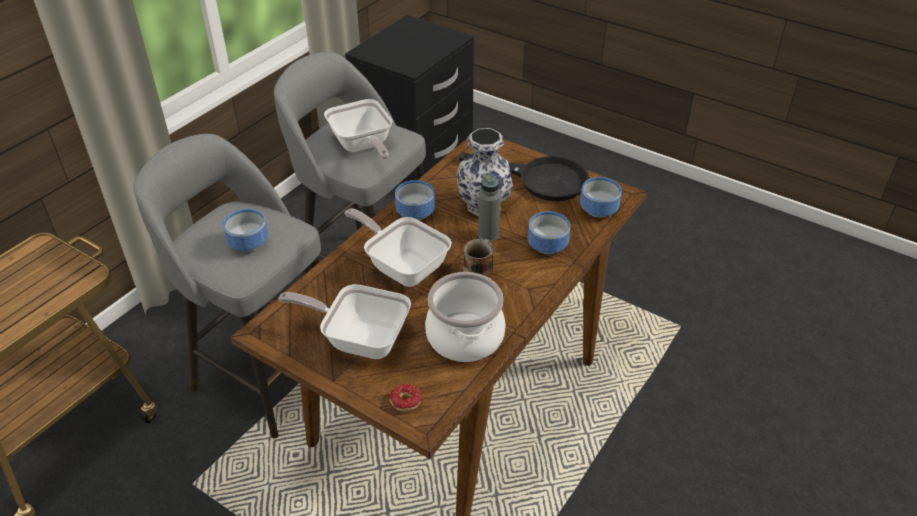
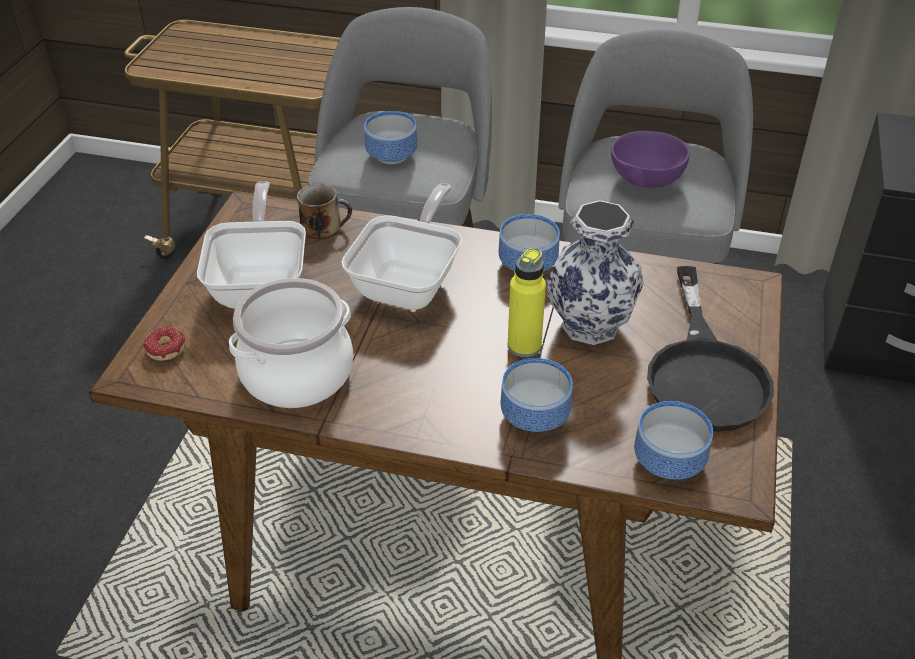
camera: 70 degrees right, 0 degrees up
(362, 146) = (644, 181): frying pan -> purple bowl
(478, 268) = (442, 354): mug -> mug (323, 227)
(488, 234) = (524, 346): grey bottle -> yellow bottle

